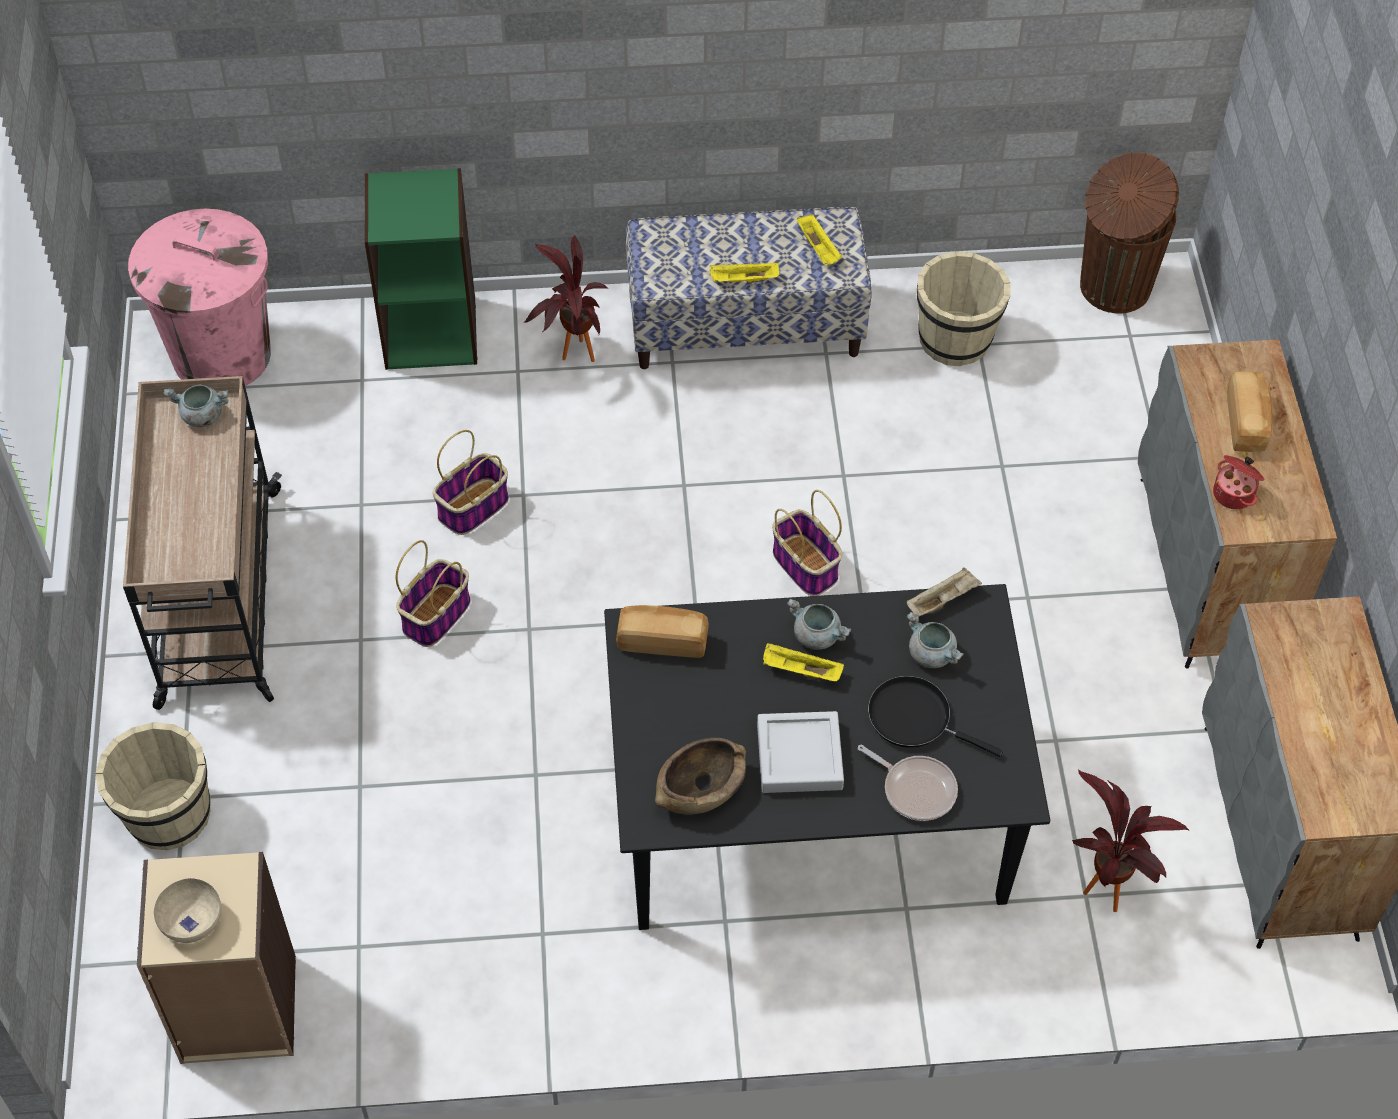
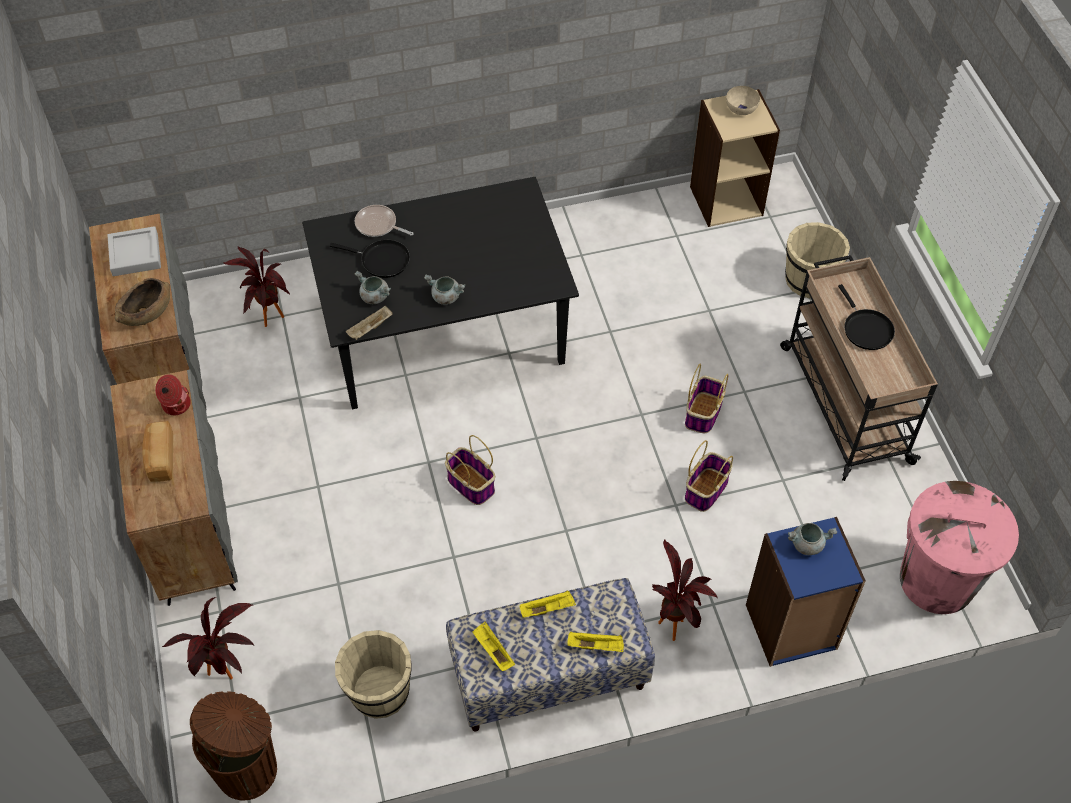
camera: 170 degrees right, 0 degrees up
(186, 500) = (866, 329): none -> black frying pan
(201, 416) = (887, 385): grey cooking pot -> grey cooking pot (807, 544)
(431, 332) = (791, 628): green bookcase -> blue bookcase
(662, 640) = (538, 280): bread -> none
(700, 788) = (499, 209): brown bowl -> brown bowl (146, 312)
(799, 757) = (446, 231): grey tray -> grey tray (135, 255)
(800, 671) = (453, 276): yellow tray -> yellow tray (596, 646)
(1143, 385) = (228, 673): none -> potted plant

